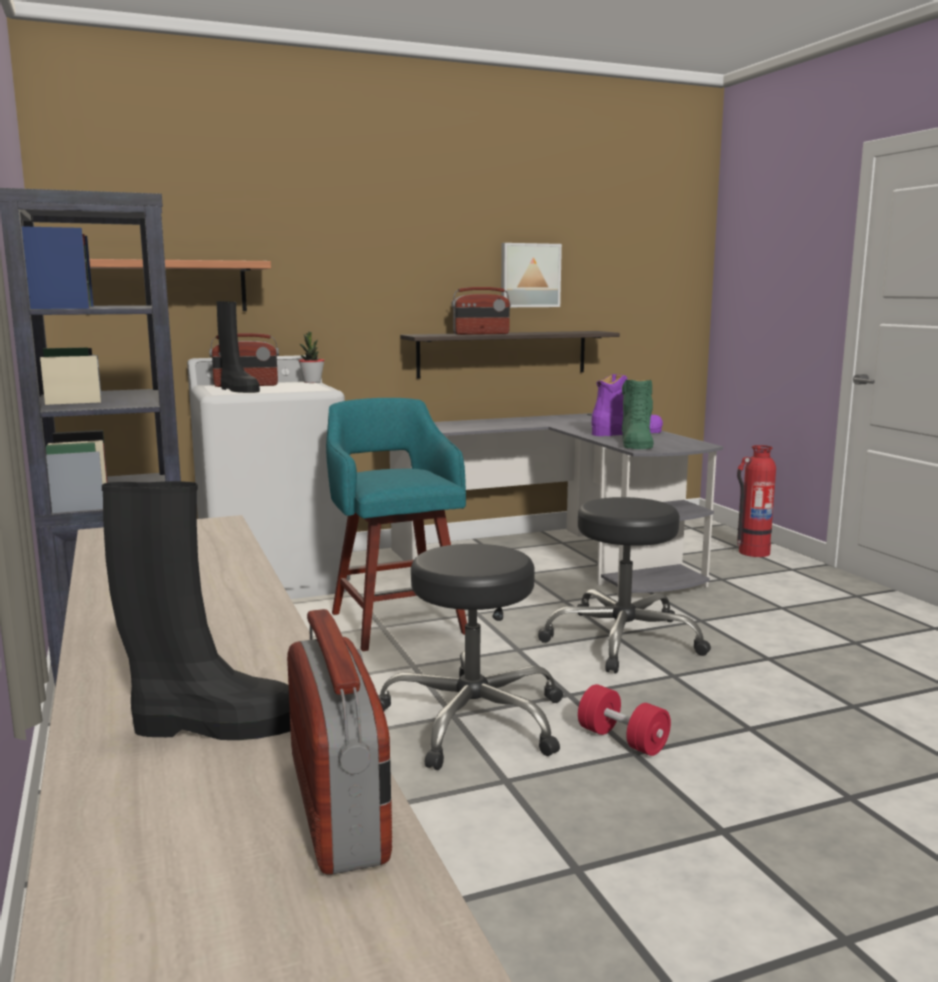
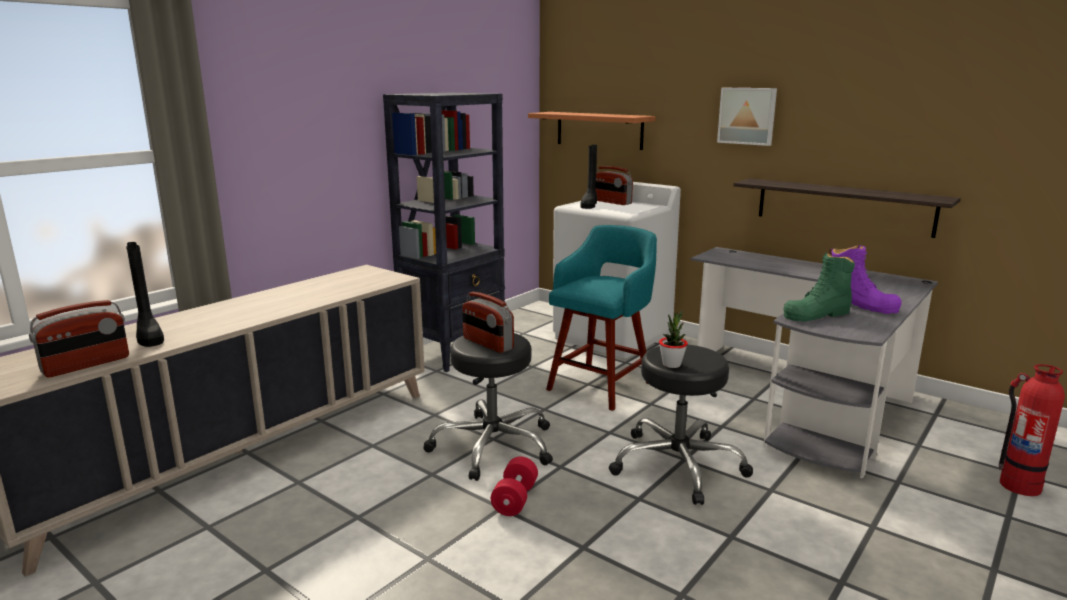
camera: 60 degrees right, 5 degrees up
(312, 382) = (656, 206): potted plant -> potted plant (671, 364)
(481, 334) = (804, 186): radio -> radio (487, 344)
(529, 275) = (882, 135): picture -> picture (747, 116)

